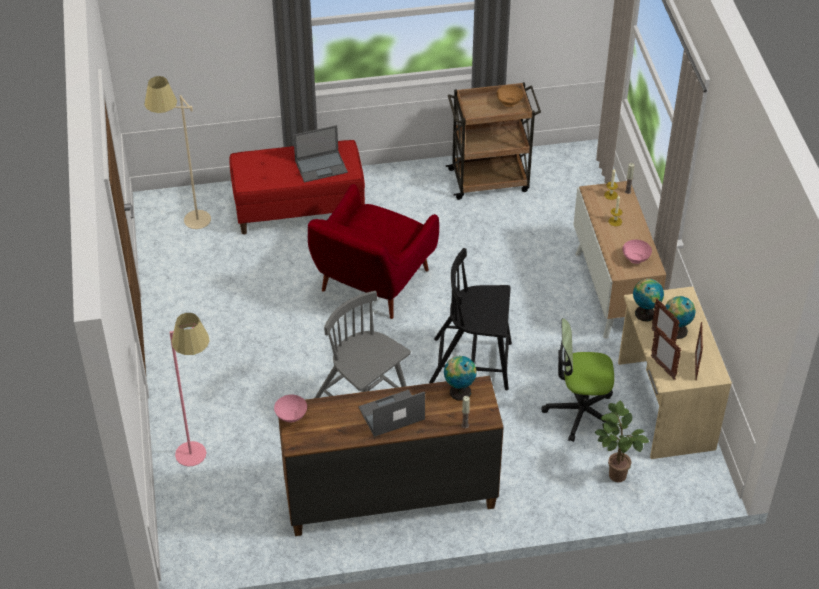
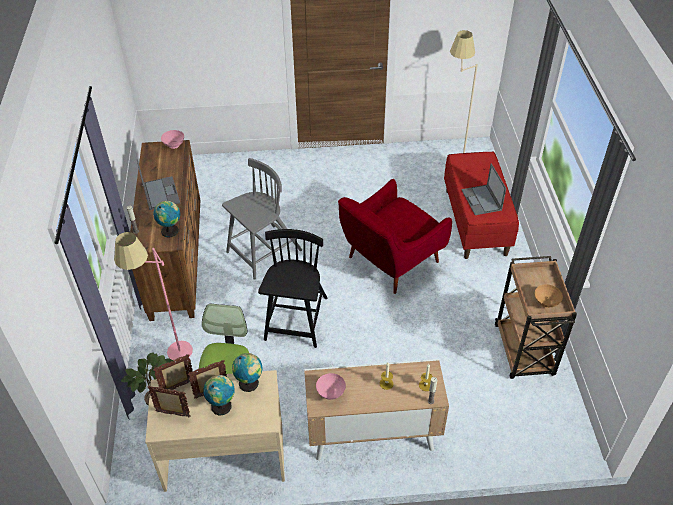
camera: 95 degrees right, 0 degrees up
(201, 460) = (233, 172): pink floor lamp -> pink floor lamp (171, 358)
(372, 284) = (390, 262): red armchair -> red armchair turned 75 degrees counterclockwise

